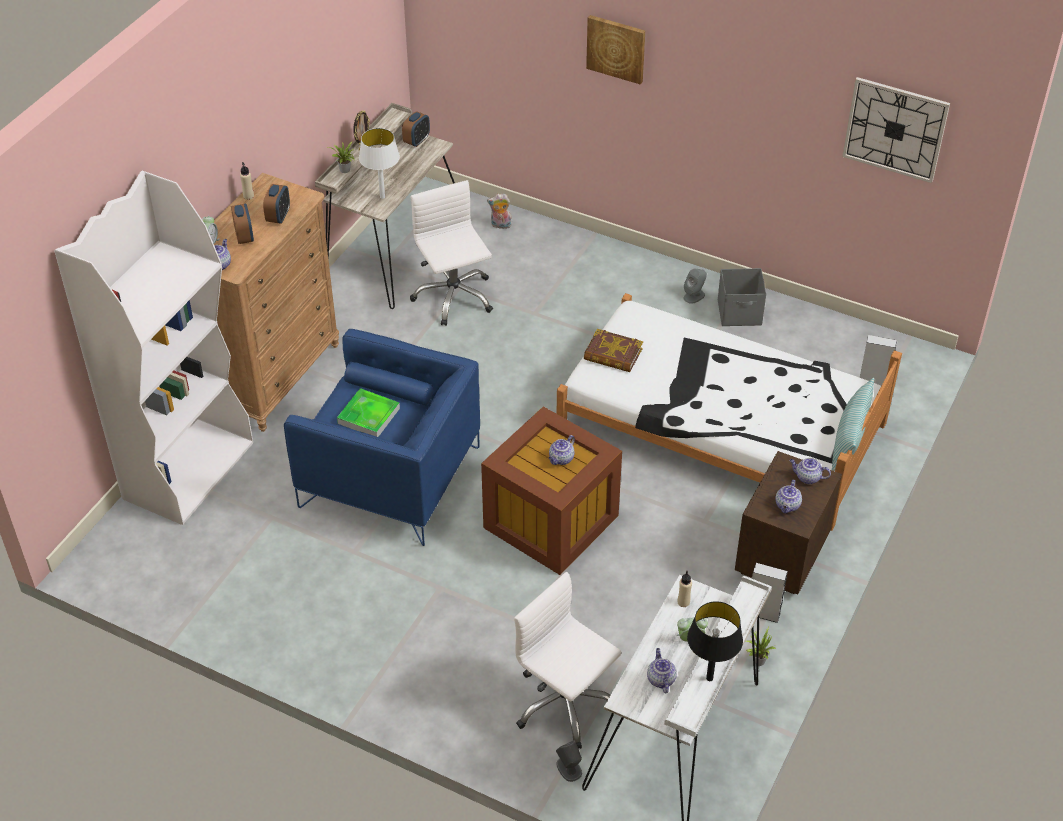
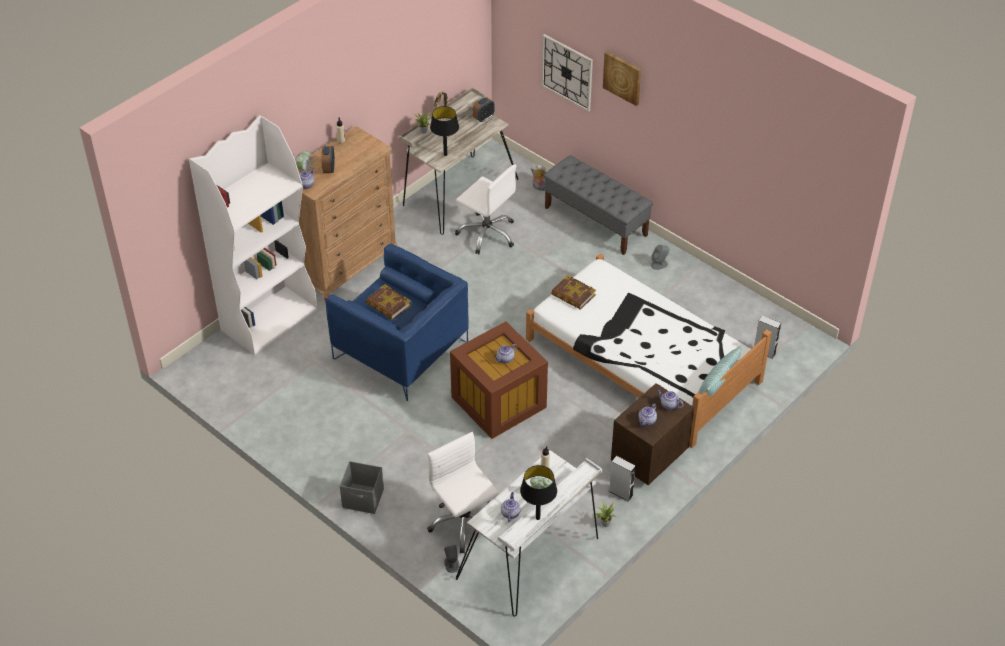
camera: 15 degrees right, 0 degrees up
(278, 217) = (356, 158): alarm clock -> none
(368, 416) = (388, 305): tray -> book
(382, 197) = (445, 154): white table lamp -> black table lamp
(453, 297) = (487, 234): white office chair -> white office chair turned 135 degrees clockwise
(591, 255) = (596, 221): none -> grey bench
(740, 313) = (688, 283): grey storage box -> grey storage box (363, 499)
(895, 129) = (797, 171): wall clock -> wall clock (567, 72)

